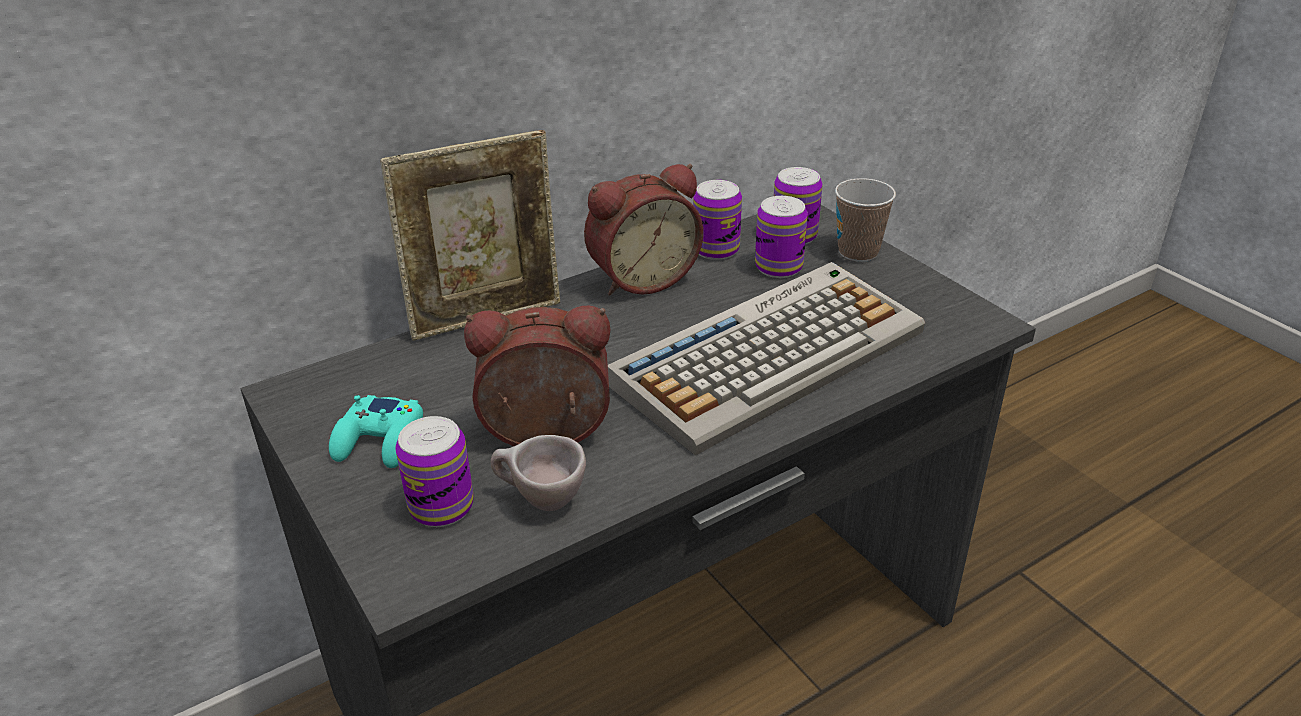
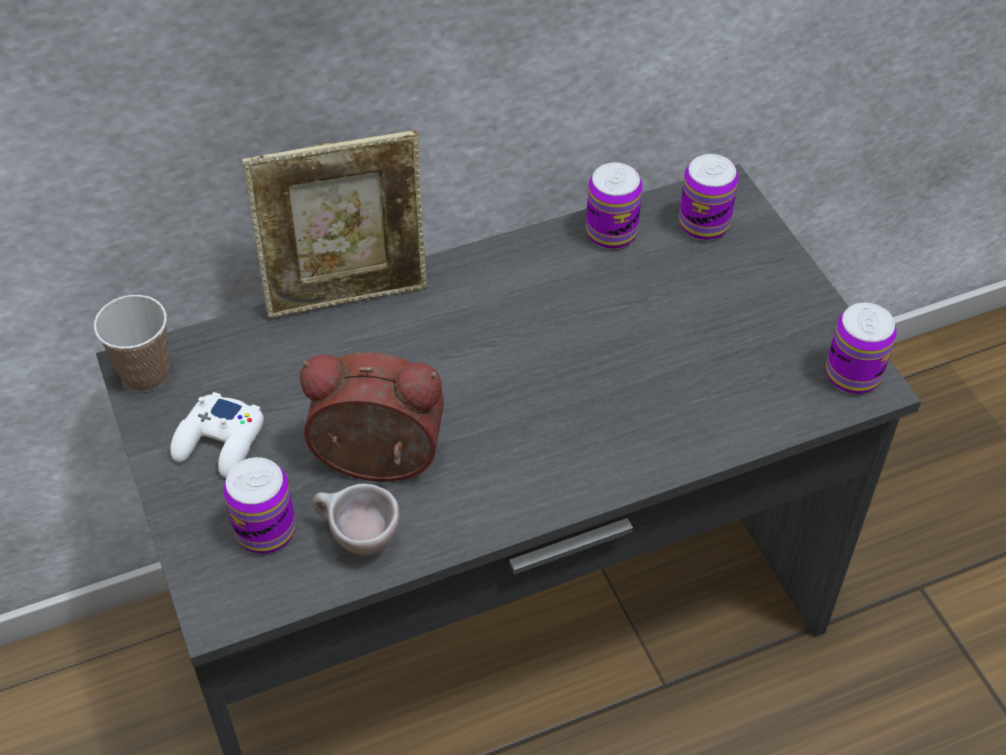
camera: 10 degrees right, 15 degrees up
(380, 441) = (220, 442): turquoise game controller -> white game controller
(641, 278) = (520, 264): alarm clock -> none
(769, 354) = (624, 393): keyboard -> none
(778, 267) = (672, 270): can -> can (852, 375)
(858, 252) = (767, 260): cup -> cup (146, 374)

